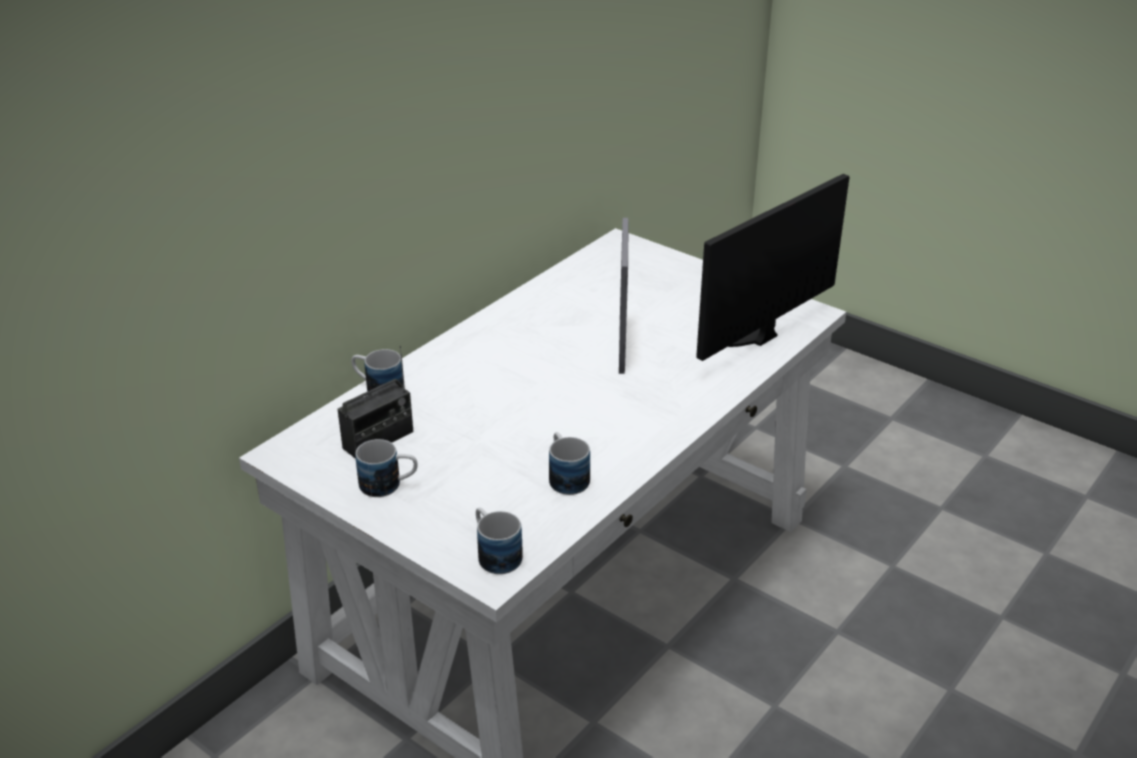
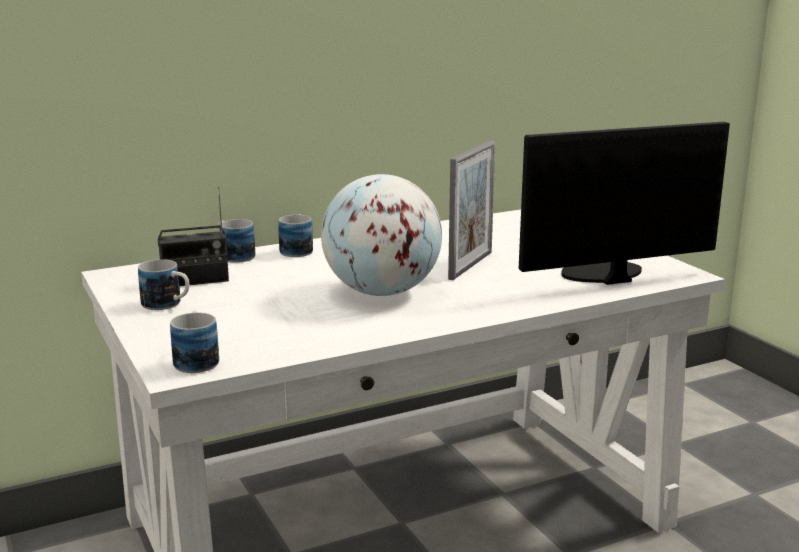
camera: 25 degrees right, 15 degrees down
(565, 476) = (321, 328): mug -> mug (297, 250)
(575, 409) = (381, 292): none -> globe

